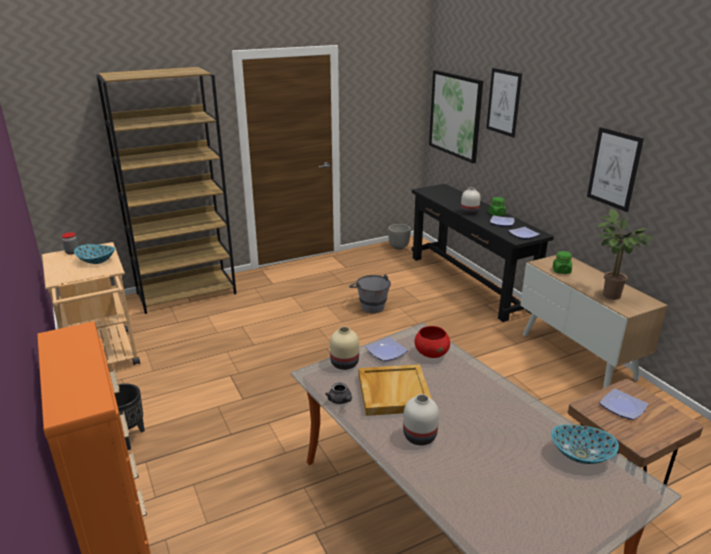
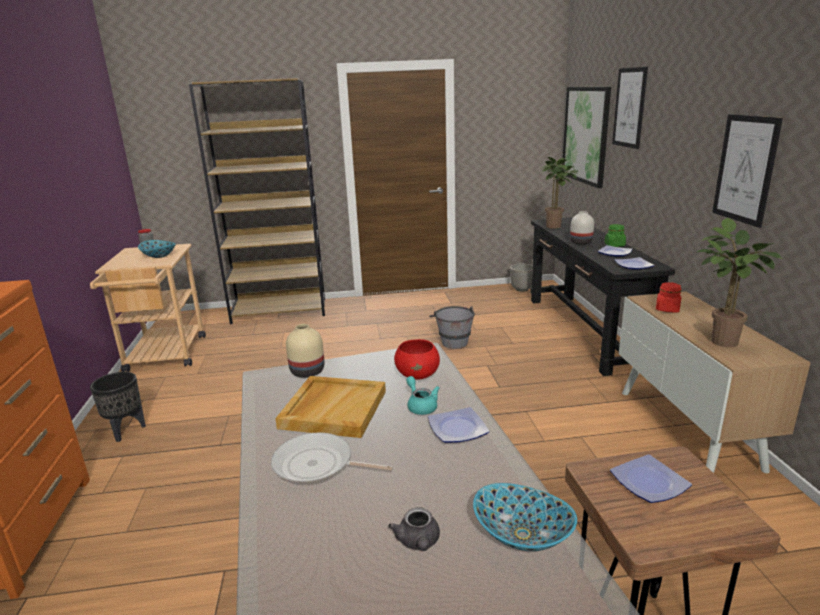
camera: 20 degrees right, 5 degrees down
(340, 401) = (264, 408): grey teapot -> grey teapot (418, 542)
(385, 352) = (365, 366): plate -> plate (456, 428)
(420, 437) = (317, 465): white vase -> frying pan
(437, 196) = (555, 227): none -> potted plant
(453, 378) = (421, 406): none -> turquoise teapot
(561, 271) = (667, 309): green jar -> red jar

